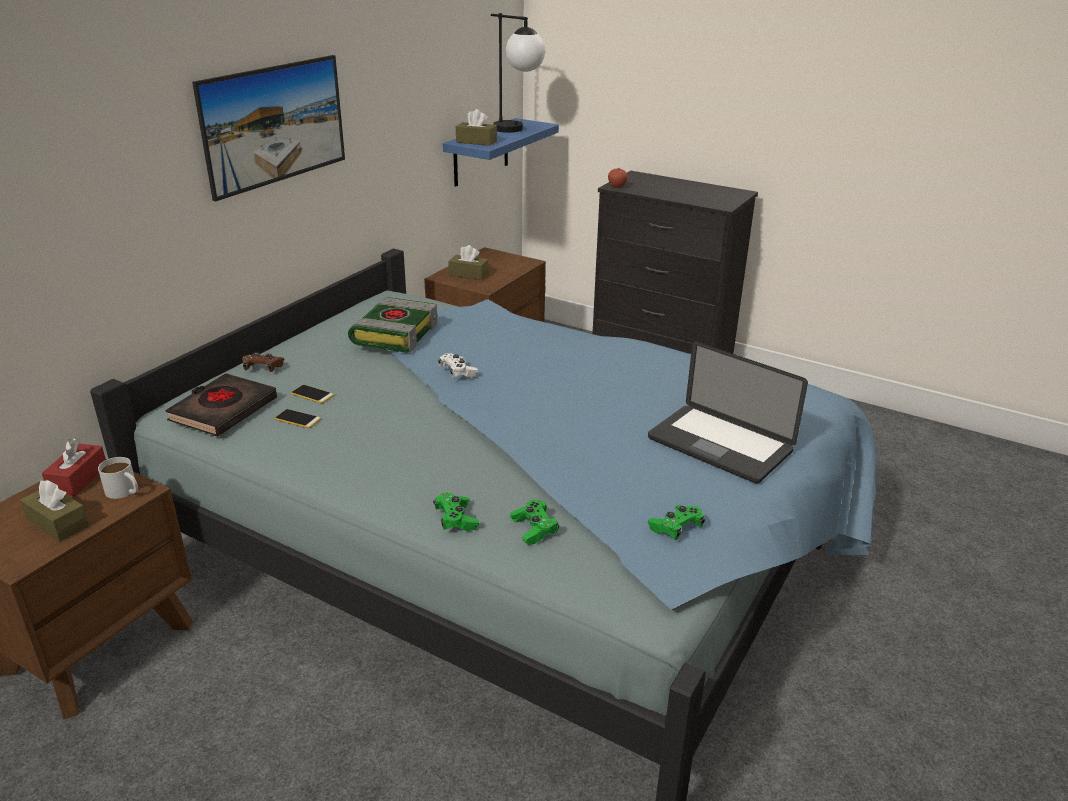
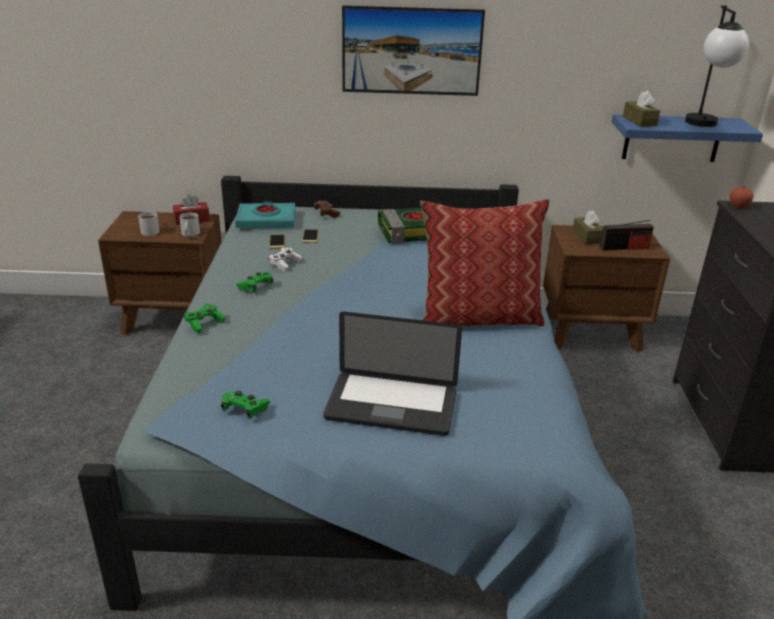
camera: 60 degrees right, 0 degrees up
(58, 523) = (151, 230): brown tissue box -> white mug
(223, 410) = (266, 220): black book -> turquoise book
(458, 372) = (388, 269): white game controller -> white game controller (285, 264)
(507, 269) = (624, 247): none -> radio
(534, 529) = (212, 354): green game controller -> green game controller (256, 287)
(603, 359) = (478, 317): none -> pillow
(719, 445) = (391, 405): laptop -> laptop turned 90 degrees counterclockwise

